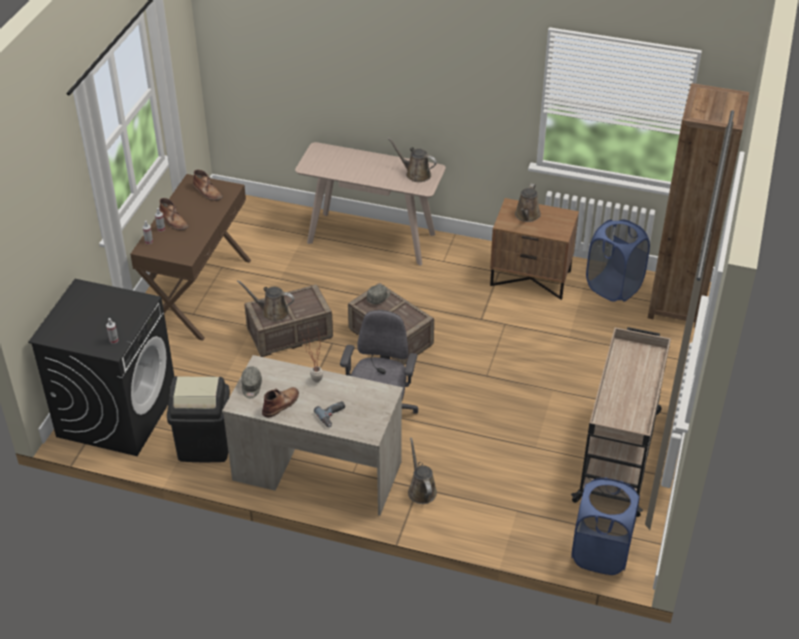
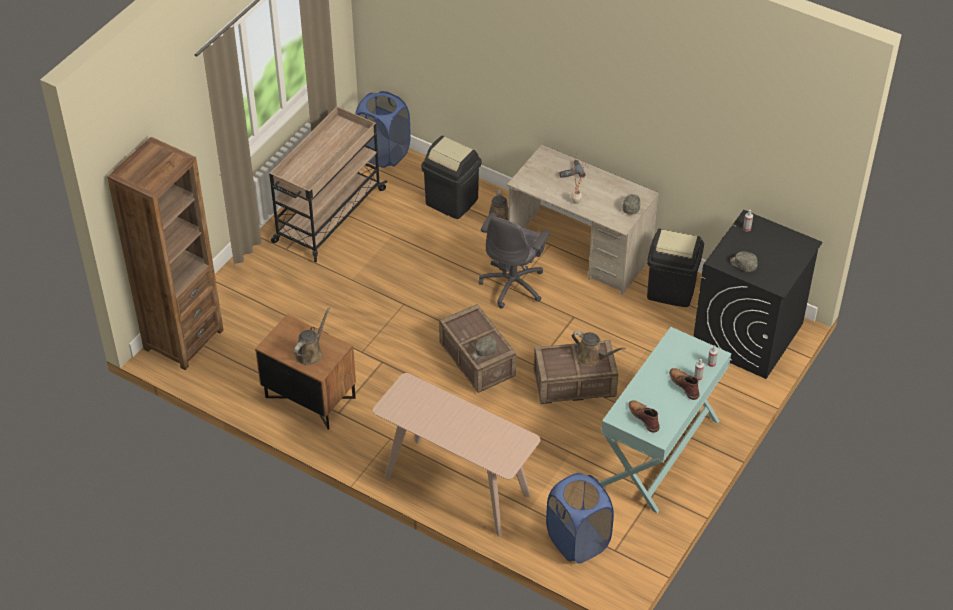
camera: 165 degrees left, 5 degrees up
(118, 302) = (743, 264): none -> grey cap
(198, 292) = (660, 452): brown console table -> turquoise console table
(281, 404) = (609, 188): brown boot -> none
(416, 174) = (409, 405): brown watering can -> none
(486, 503) = (452, 201): none -> black trash can
(613, 287) = (233, 370): blue laundry basket -> blue laundry basket (578, 541)

